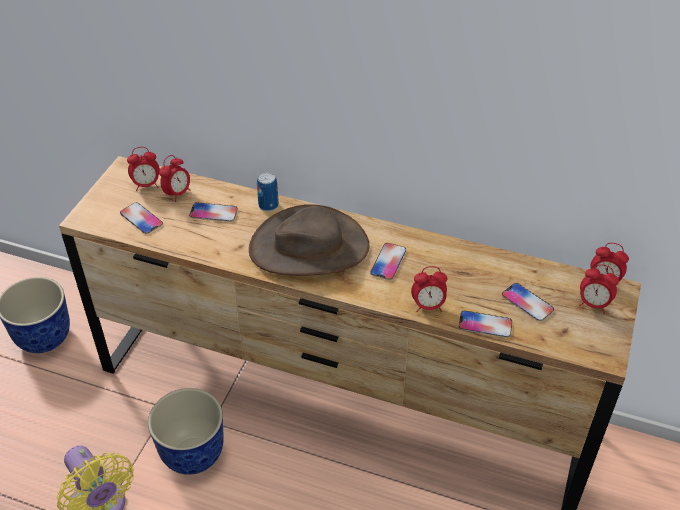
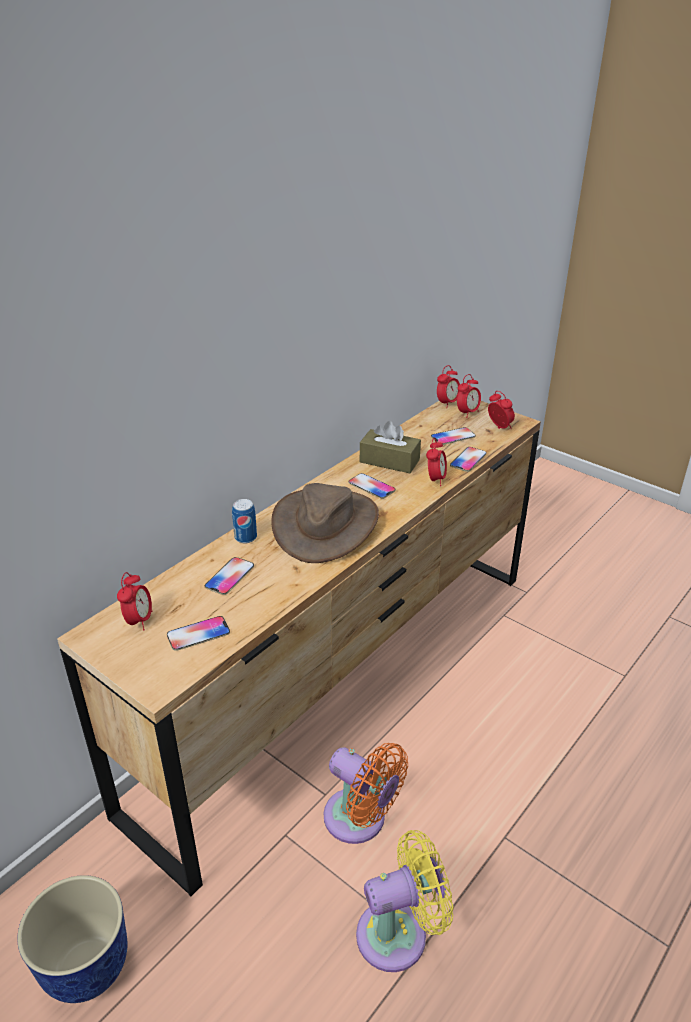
camera: 70 degrees left, 10 degrees down
(177, 193) = (175, 598): alarm clock -> alarm clock (499, 427)
(194, 453) = (360, 820): planter -> orange fan
(444, 263) = (389, 461): none -> brown tissue box

